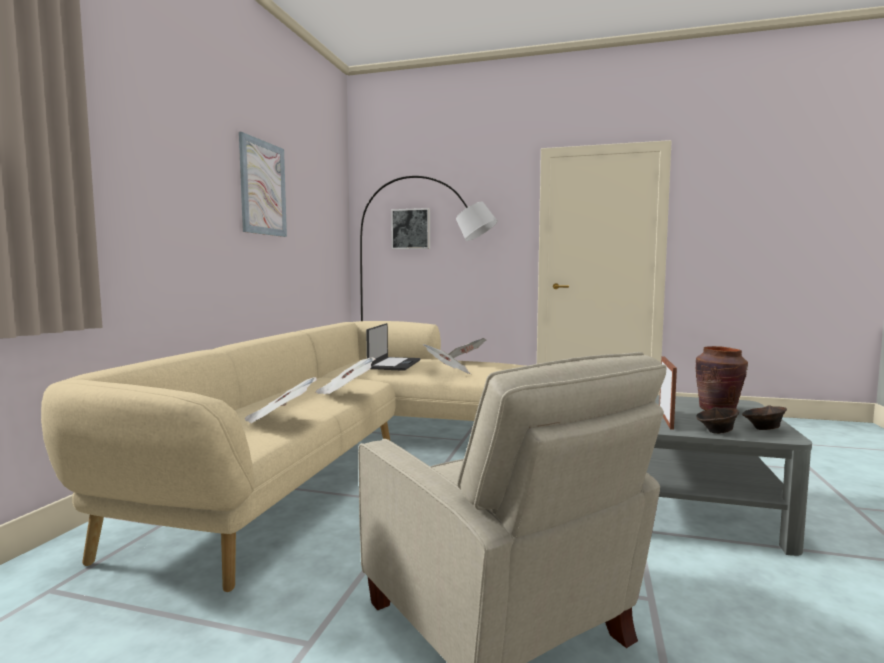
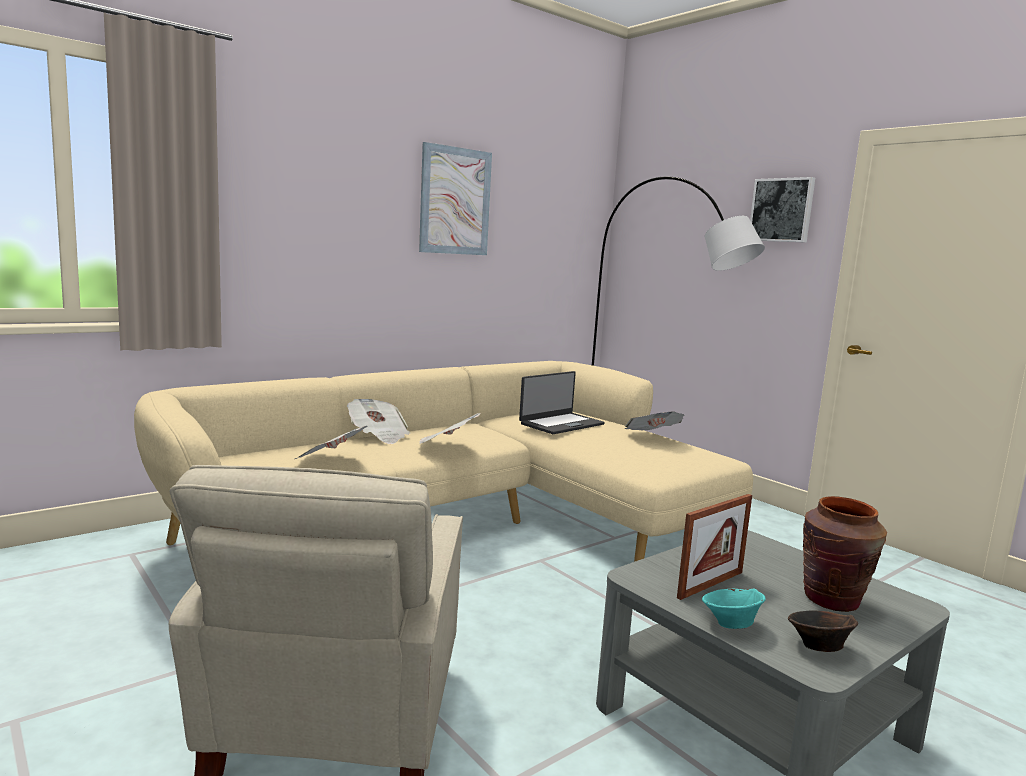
camera: 35 degrees right, 5 degrees up
(411, 229) = (675, 246): picture -> picture (782, 210)
(447, 372) = (596, 448): newspaper -> newspaper (378, 436)
(716, 432) = (730, 624): brown bowl -> turquoise bowl

